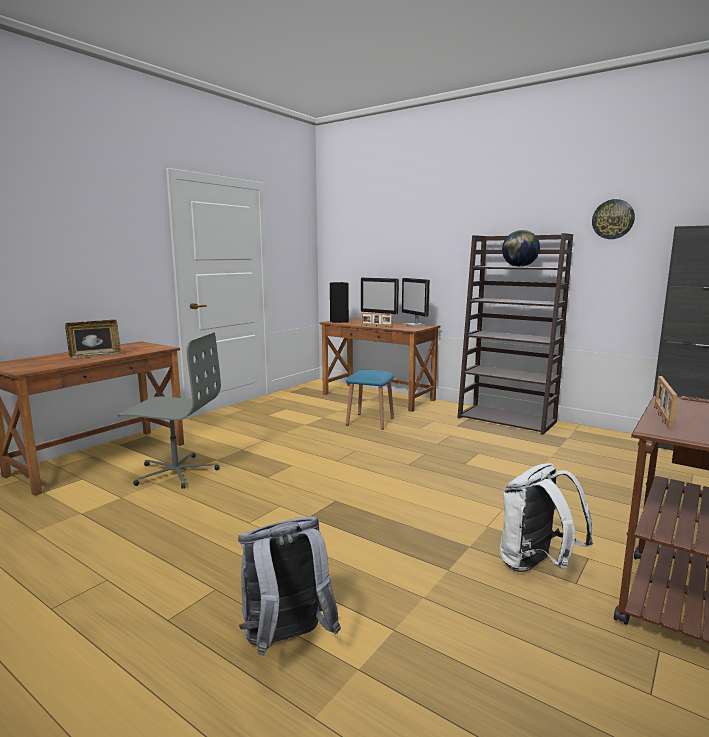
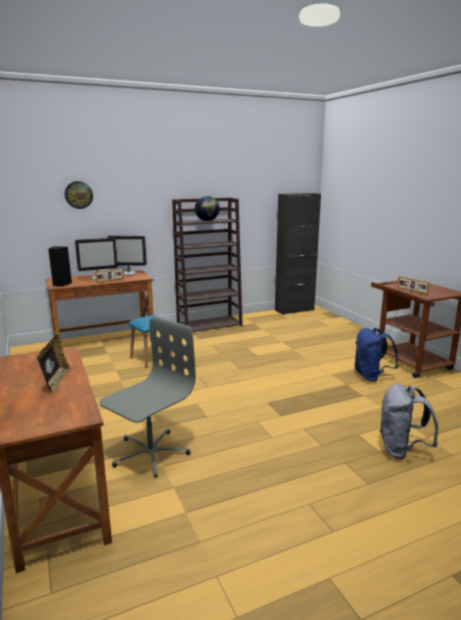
camera: 60 degrees left, 5 degrees up
(537, 565) = (371, 376): white backpack -> blue backpack
(613, 219) = (247, 188): wall clock -> wall clock (78, 195)

